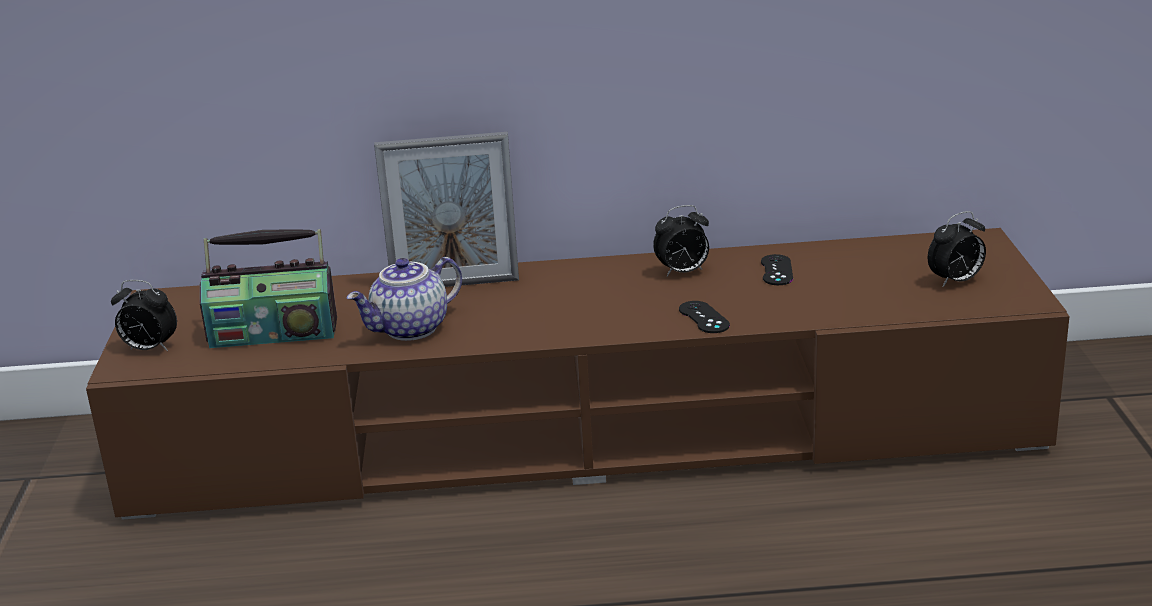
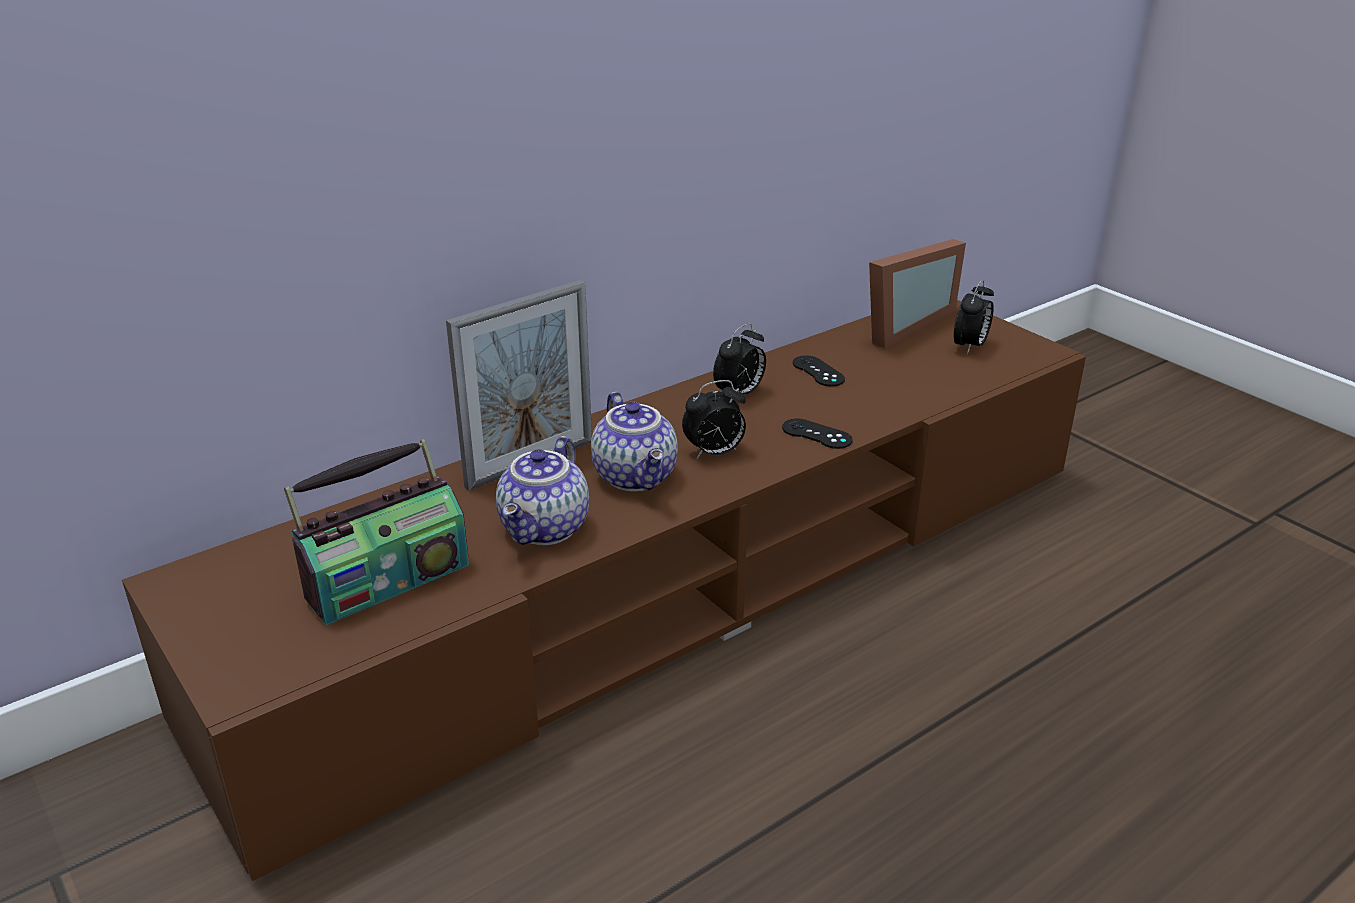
camera: 35 degrees left, 5 degrees up
(149, 349) = (244, 652): alarm clock -> alarm clock (714, 453)
(520, 312) = (637, 477): none -> teapot
(914, 248) = (899, 324): none -> picture frame

